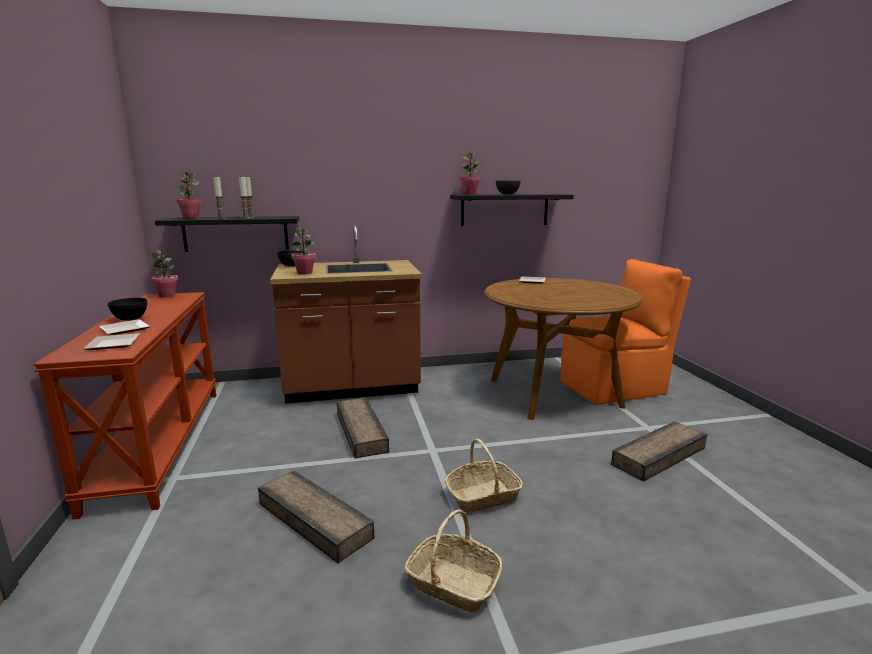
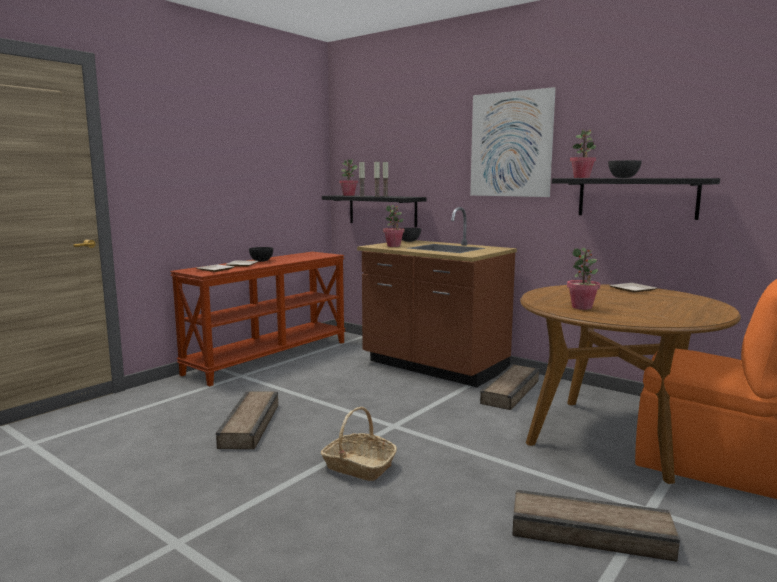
camera: 50 degrees right, 5 degrees down
(167, 296) = (318, 253): potted plant -> potted plant (582, 307)
(360, 432) = (375, 394): crate -> crate (509, 391)
(394, 162) = (511, 144): none -> picture
(453, 583) = (237, 492): basket -> none

